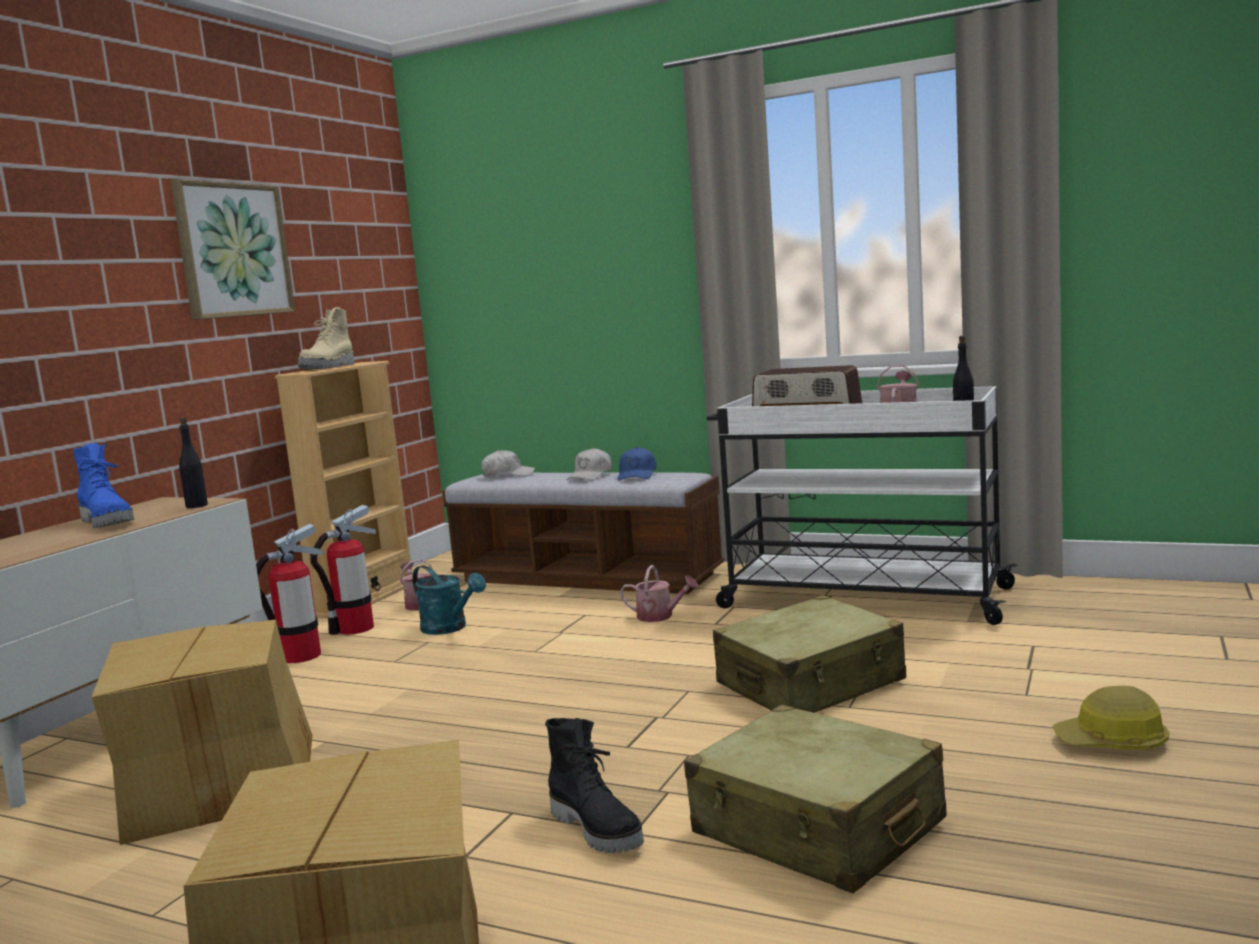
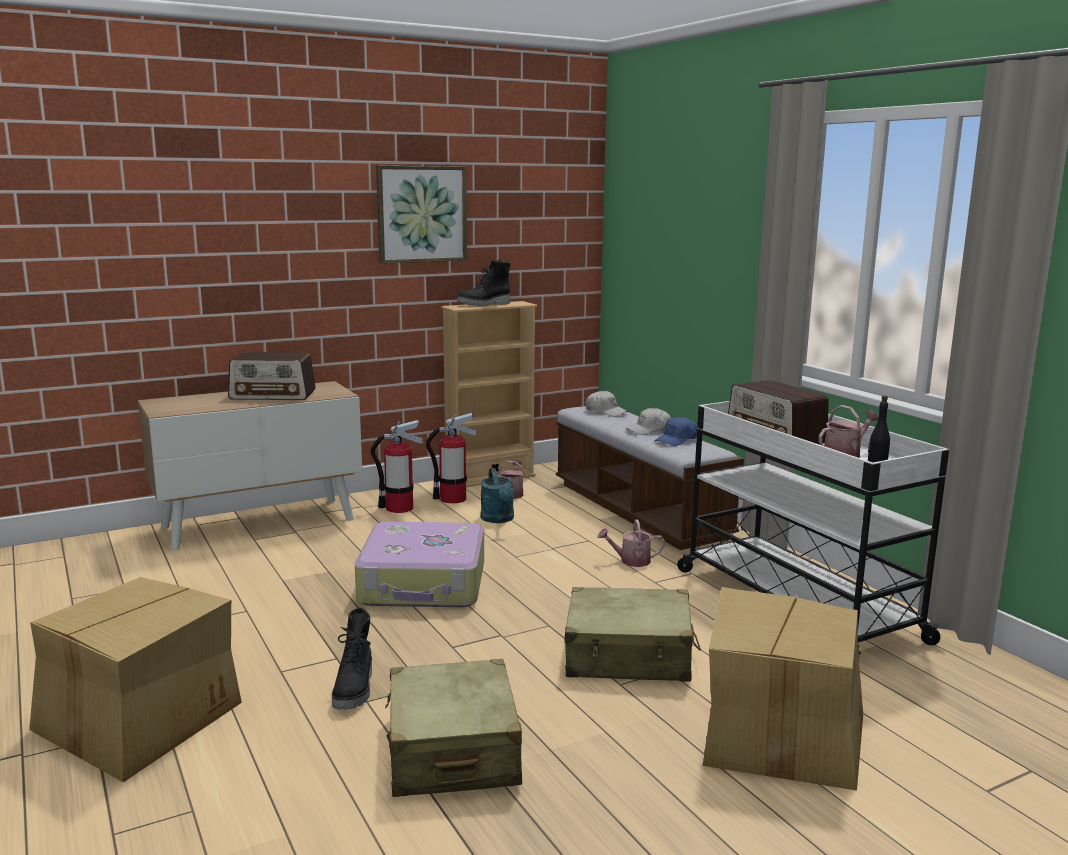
camera: 35 degrees right, 5 degrees up
(108, 522) = (273, 395): blue boot -> radio
(196, 506) = (328, 395): black bottle -> none
(217, 784) = (253, 575): cardboard box -> cardboard box (779, 734)
(329, 367) = (484, 305): beige boot -> black boot
(478, 708) = (424, 584): none -> suitcase
(660, 616) = (630, 561): watering can -> watering can turned 120 degrees clockwise
(1112, 743) = (738, 801): hard hat -> none

